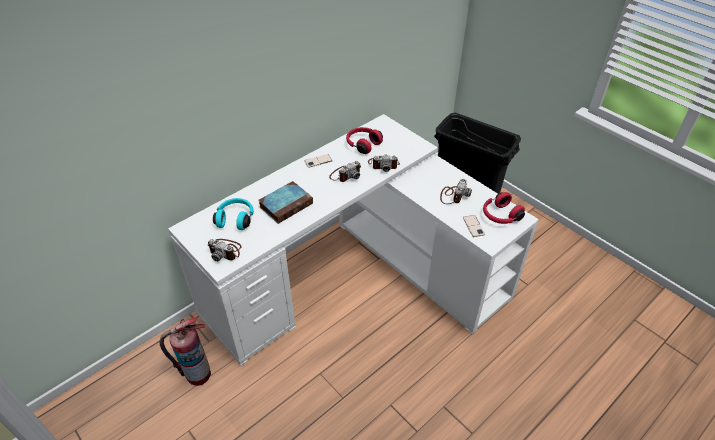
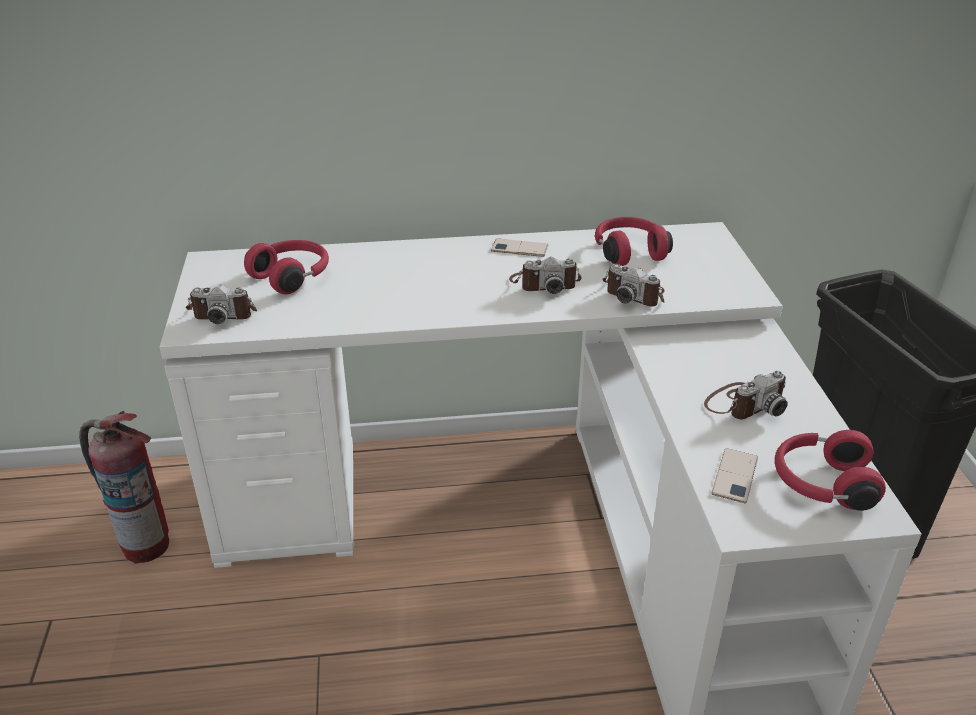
camera: 35 degrees right, 10 degrees down
(225, 251) = (224, 312): camera -> camera turned 60 degrees counterclockwise
(236, 219) = (292, 277): turquoise headphones -> red headphones
(286, 204) = (393, 288): book -> none

